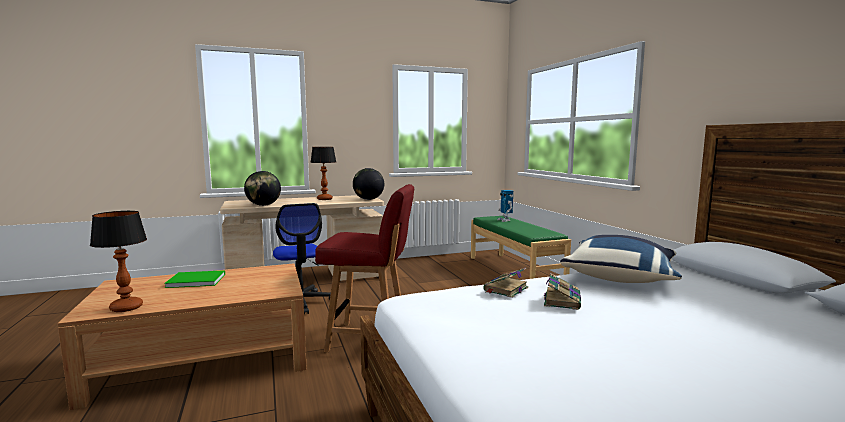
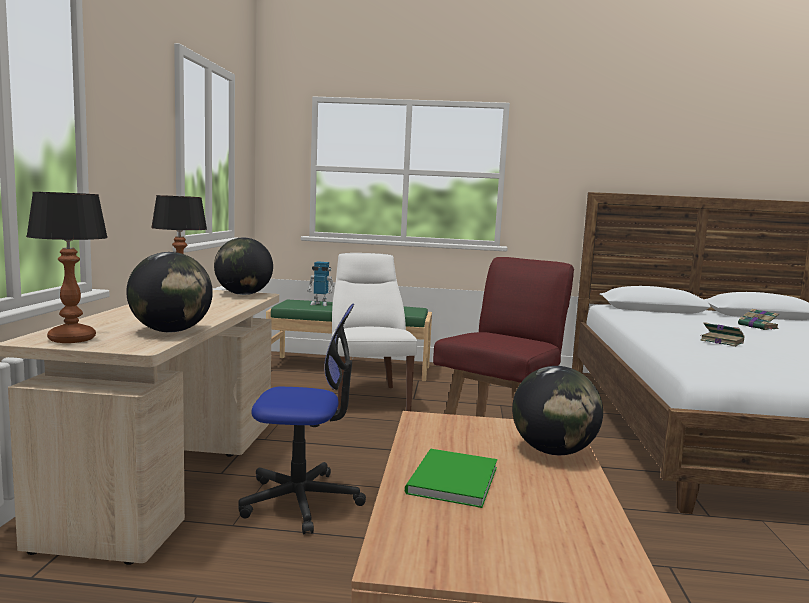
camera: 65 degrees left, 0 degrees up
(127, 308) = (598, 541): table lamp -> table lamp (73, 339)
(244, 293) = (553, 451): none -> globe
(464, 285) = (367, 398): none -> white chair
(505, 289) = (690, 345): book -> book (758, 327)
(620, 278) = (652, 323): blue pillow -> none

